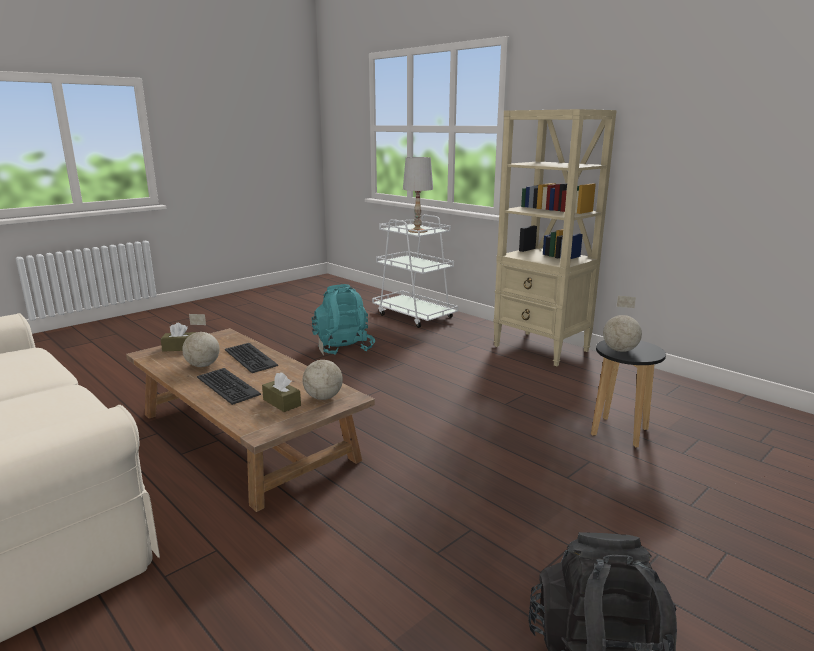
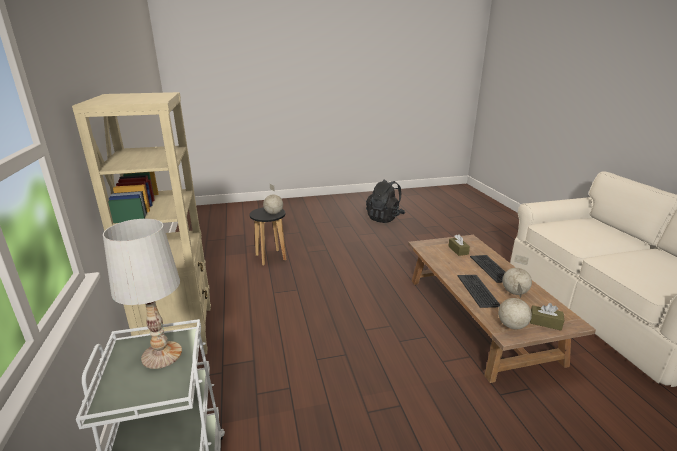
camera: 150 degrees left, 5 degrees up
(323, 397) = (434, 248): globe -> globe (511, 326)
(343, 348) = (355, 419): turquoise backpack -> none

